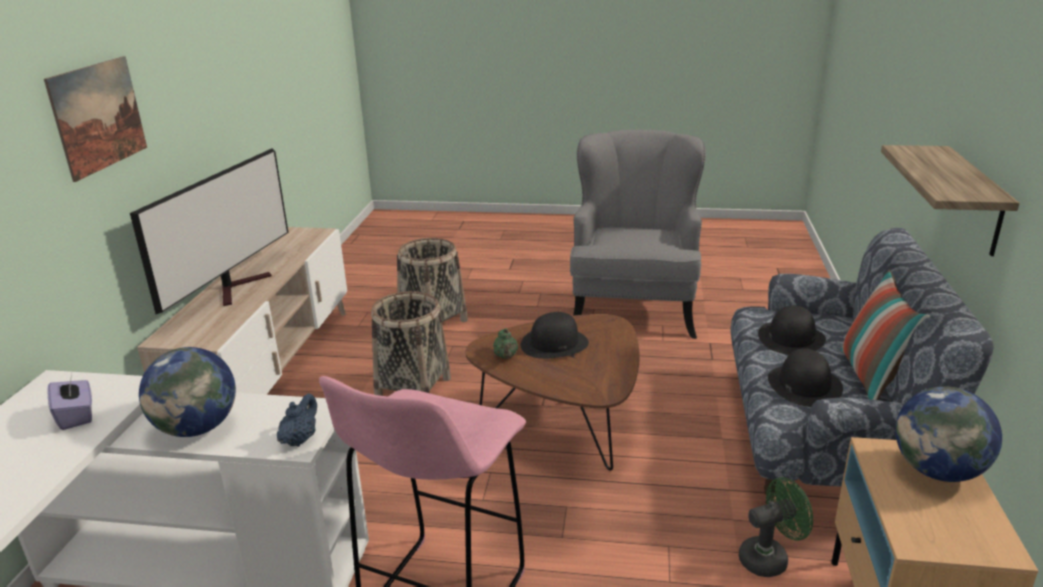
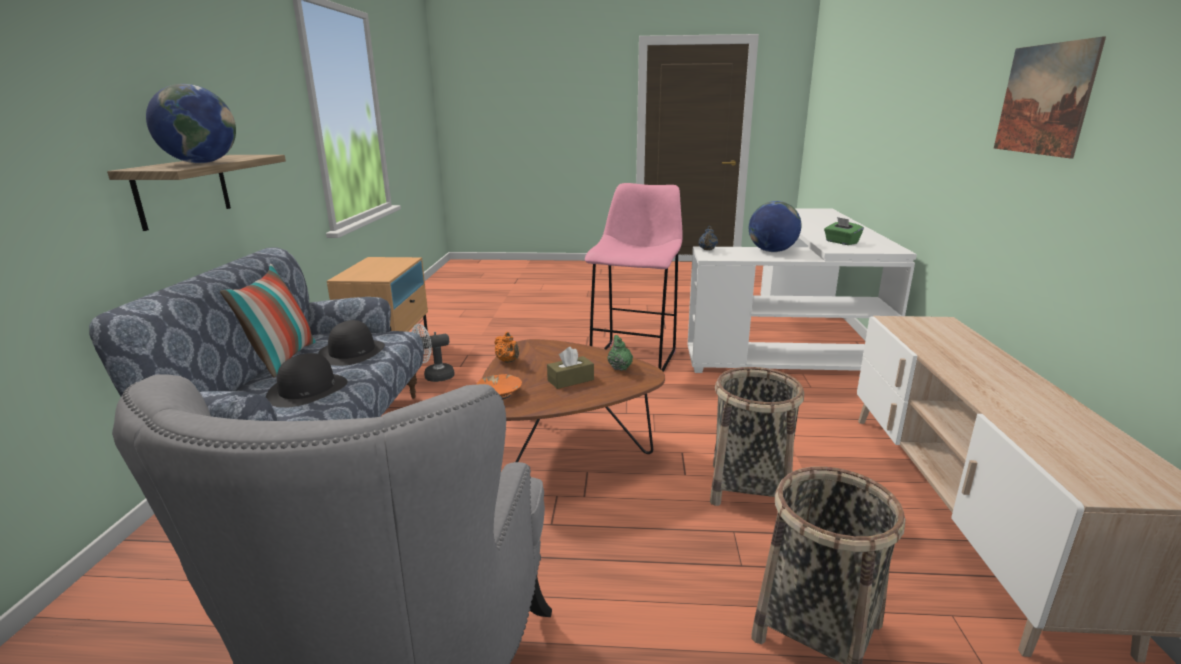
camera: 175 degrees right, 5 degrees down
(76, 416) = (841, 242): purple tissue box -> green tissue box
(238, 287) = (987, 369): television -> none
(554, 343) = (570, 380): black hat -> brown tissue box
(615, 331) = (500, 394): none -> orange bowl
(619, 367) = (508, 361): none -> orange teapot
(769, 558) = (434, 377): green fan -> white fan
(938, 471) = (361, 273): globe -> globe (201, 163)

